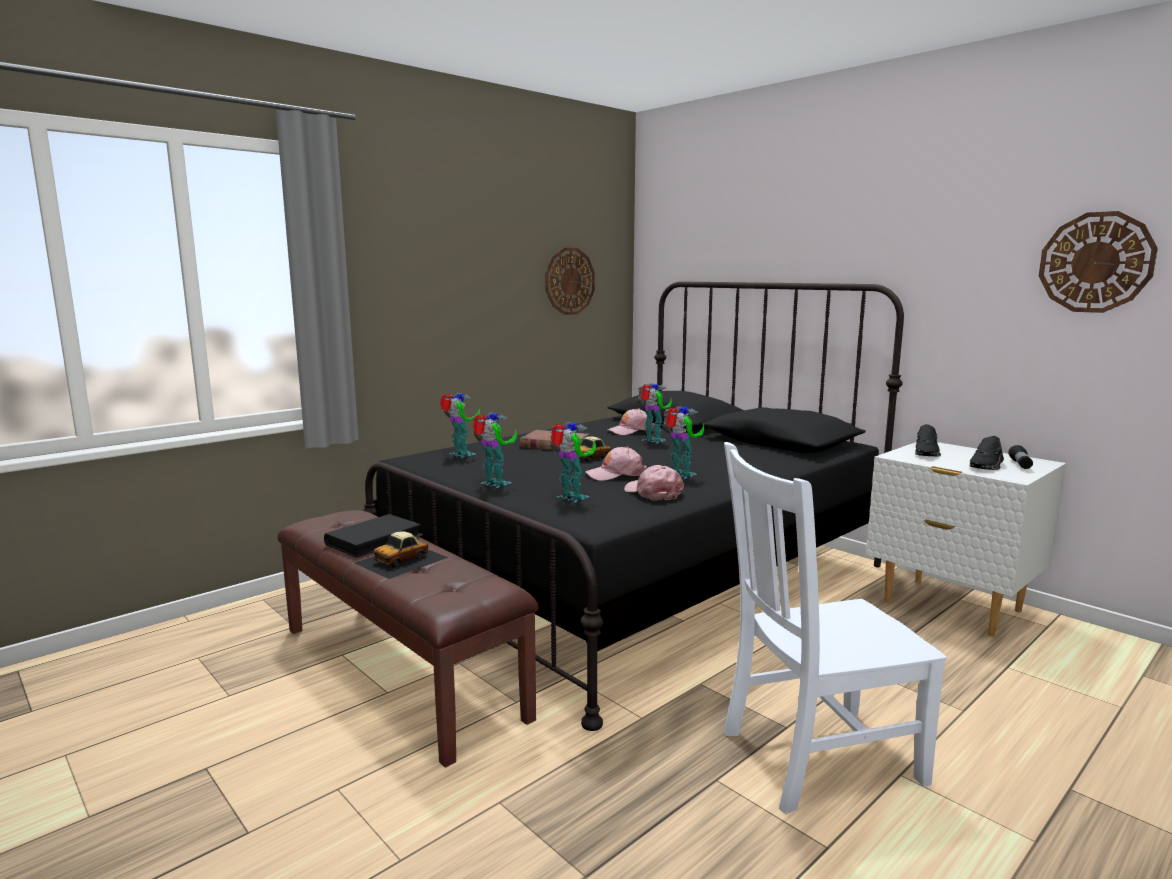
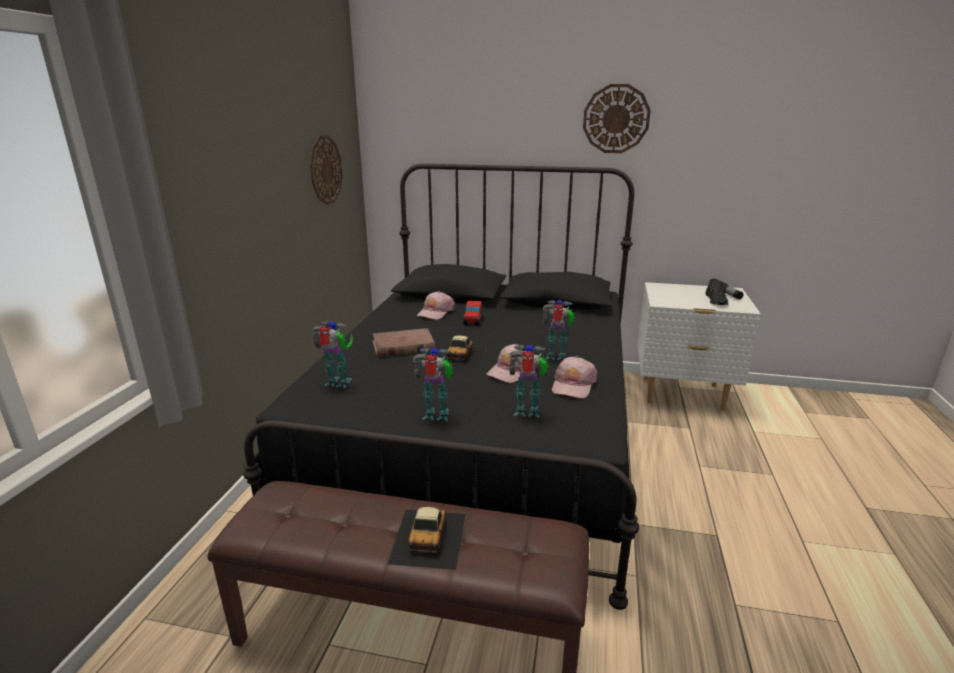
camera: 35 degrees left, 10 degrees up
(374, 540) = (360, 521): black book -> none
(653, 441) = (473, 321): toy robot -> toy car
(653, 493) = (573, 385): pink cap -> pink cap turned 90 degrees counterclockwise
(814, 757) = (756, 552): white chair -> none
(927, 452) = (669, 295): black shoe -> none
(1095, 262) = (765, 153): wall clock -> wall clock (616, 119)

